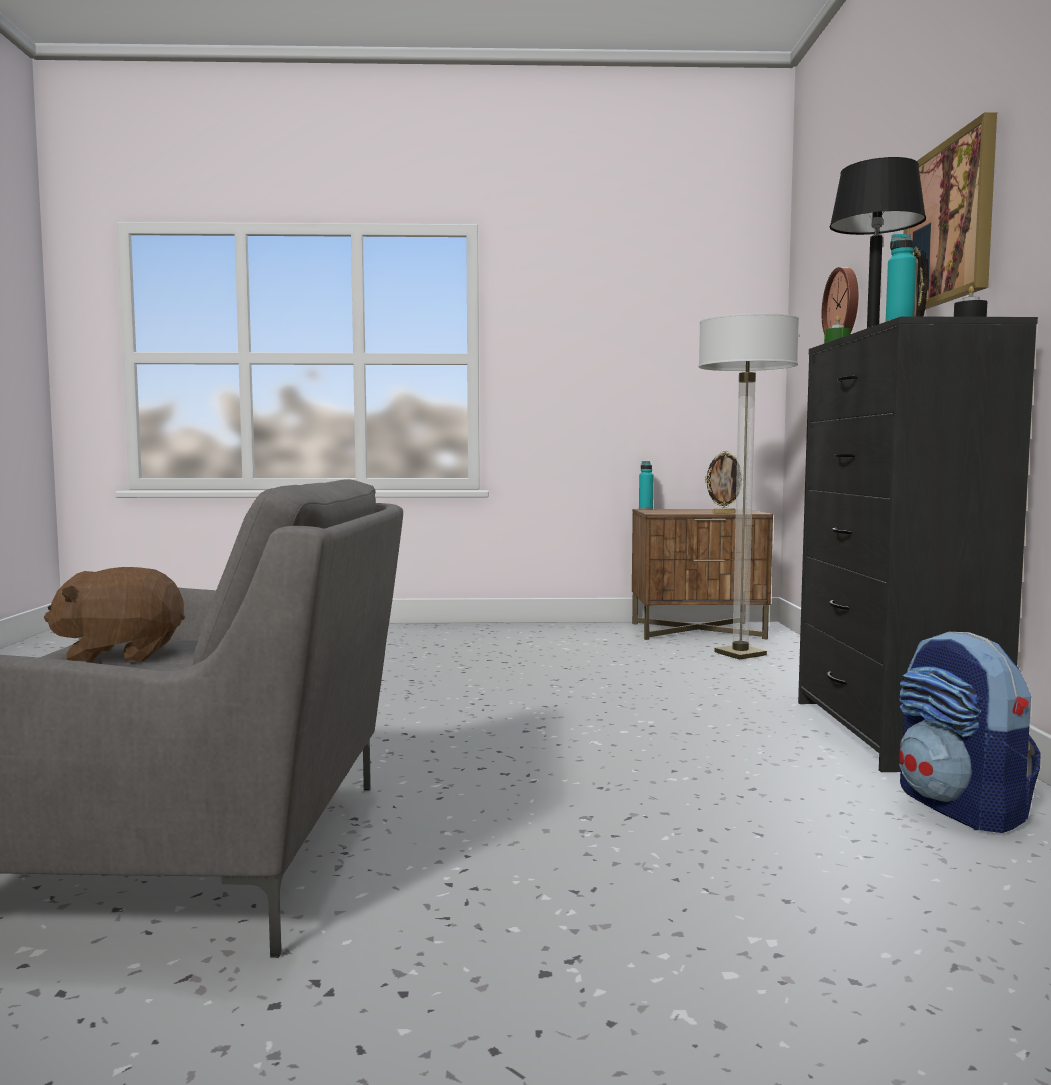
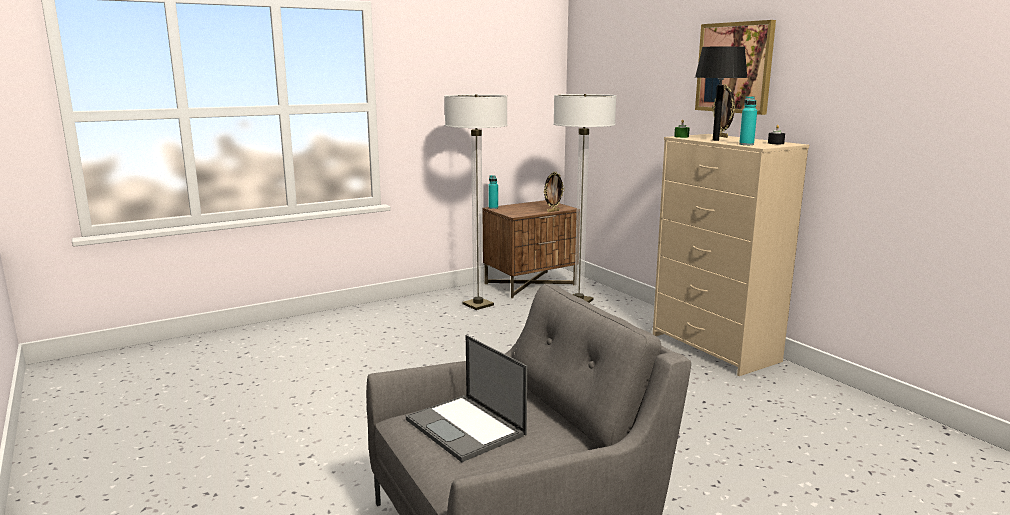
camera: 30 degrees left, 10 degrees up
(120, 654) = (466, 428): brown plush toy -> laptop
(586, 640) = (478, 305): none -> floor lamp
(843, 305) = (632, 84): wall clock -> none
(892, 733) = (715, 348): black dresser -> beige dresser
(961, 808) = (790, 390): backpack -> none

